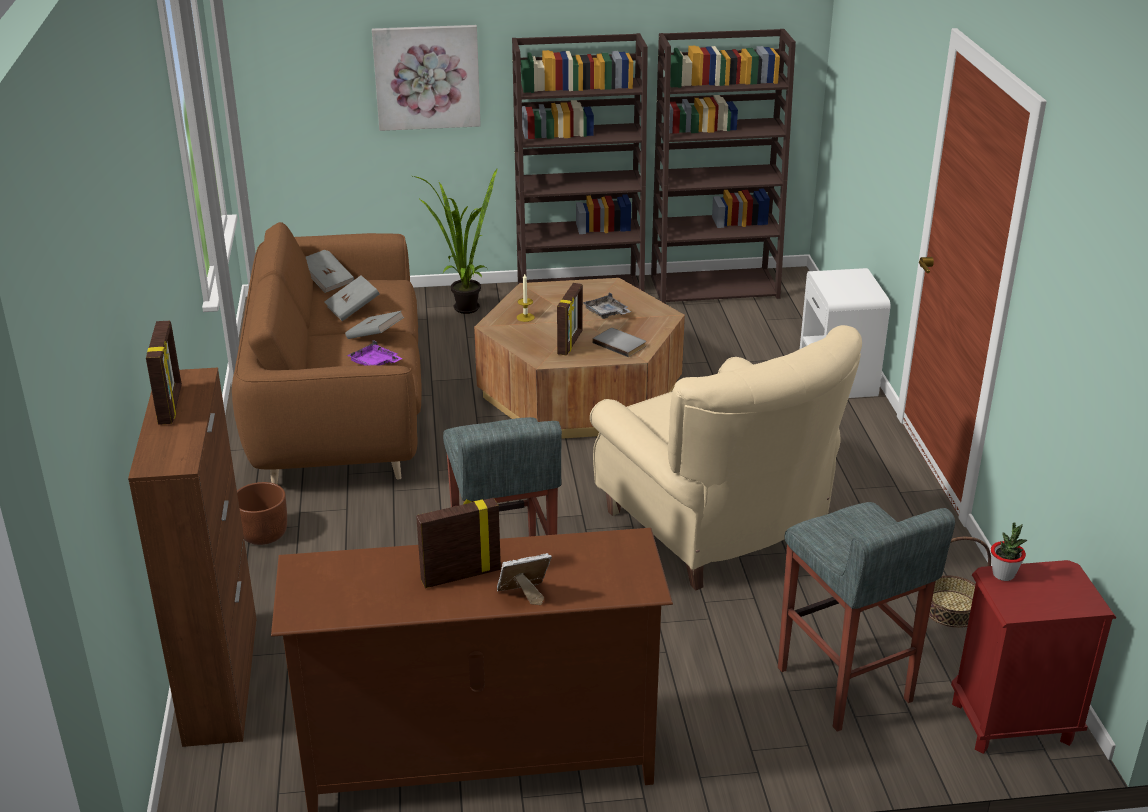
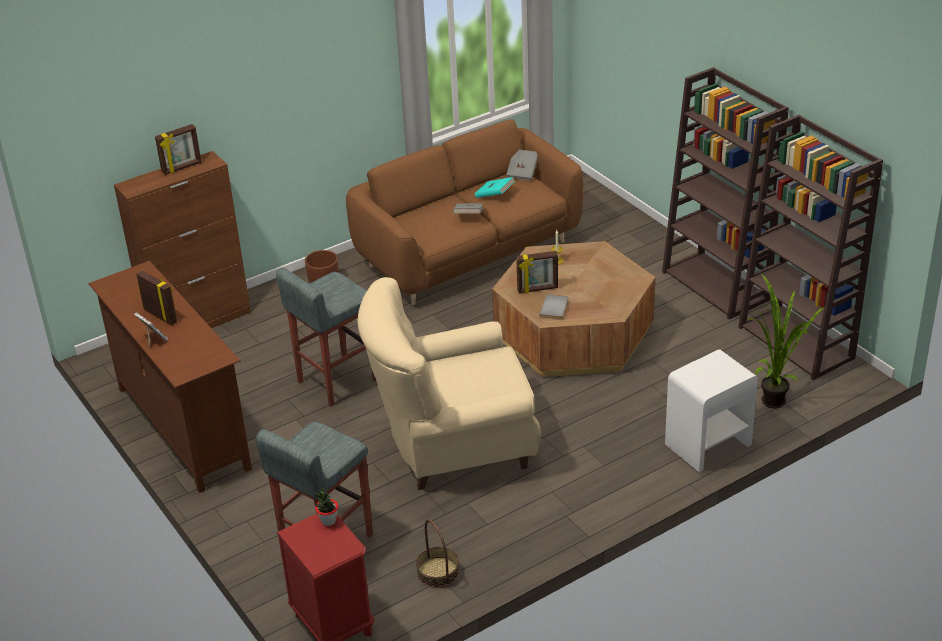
camera: 65 degrees right, 5 degrees up
(353, 309) = (494, 195): grey book -> turquoise book
(375, 363) = (435, 228): purple tray -> none
(427, 77) = (669, 68): picture -> none
(461, 307) = (642, 245): potted plant -> potted plant (773, 398)
(606, 313) = (594, 289): grey tray -> none
(716, 530) = (453, 445): beige armchair -> beige armchair turned 45 degrees clockwise

